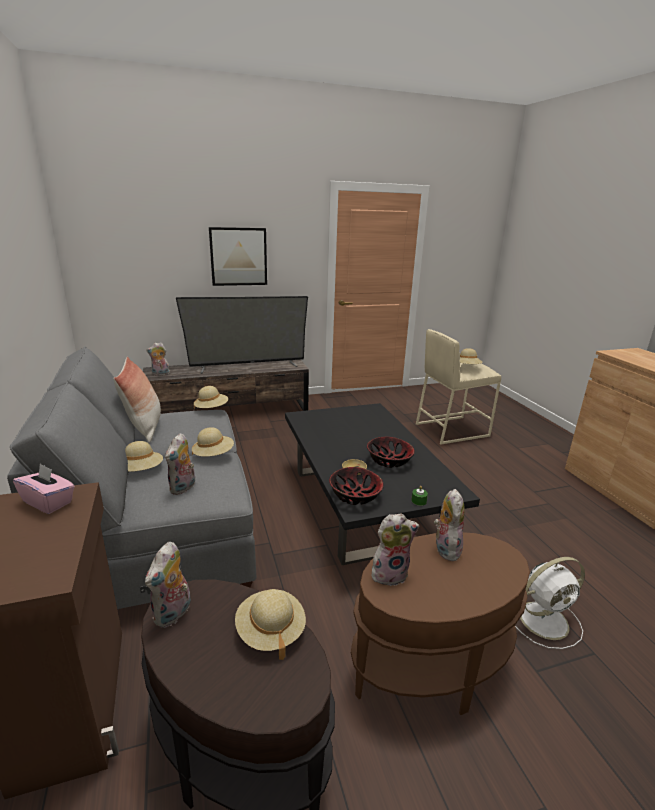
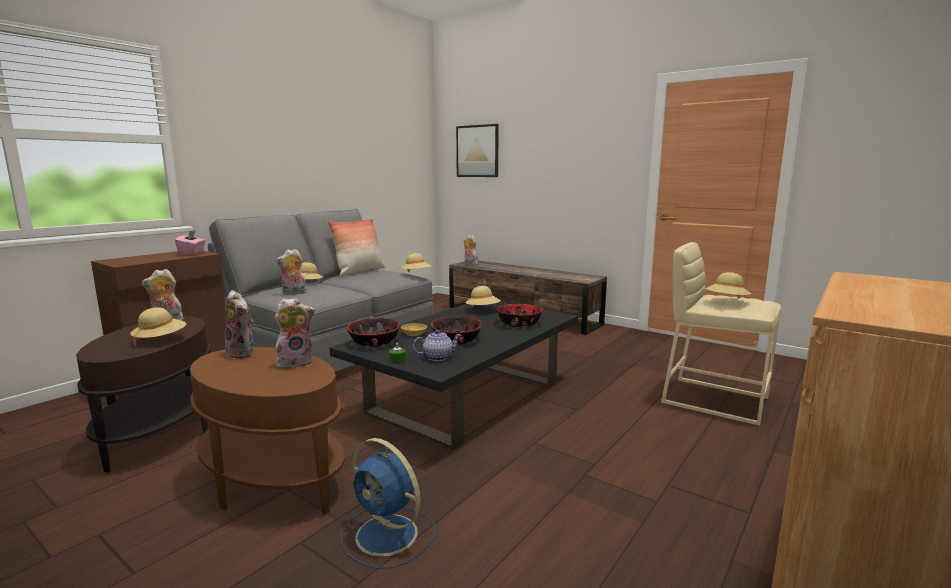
camera: 55 degrees right, 10 degrees down
(213, 455) = (348, 289): beige hat -> beige hat (483, 310)
(238, 256) = (556, 162): picture -> picture (477, 151)
(248, 366) = (542, 272): television -> none
(375, 426) = (519, 323): none -> bowl
(425, 482) = (437, 357): none -> teapot
(545, 619) = (389, 536): white fan -> blue fan

